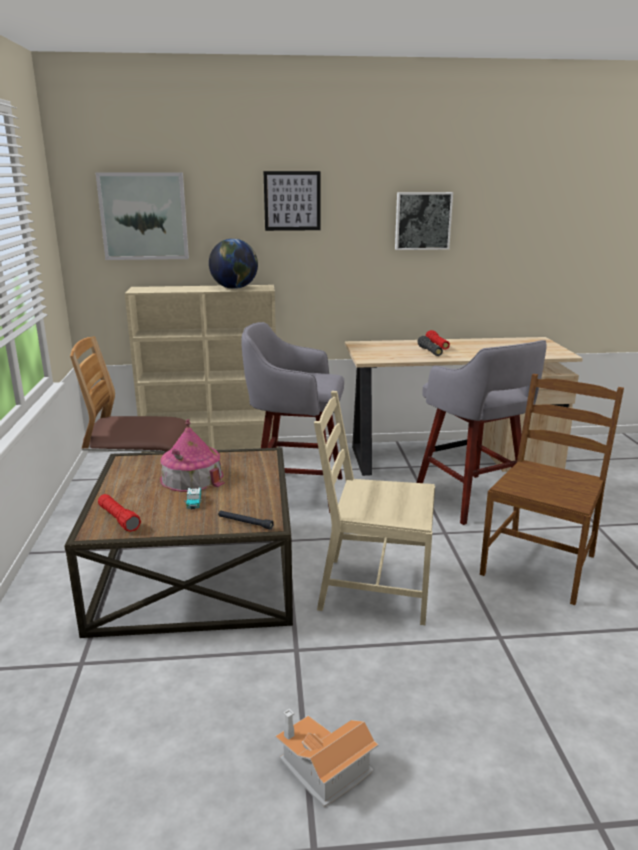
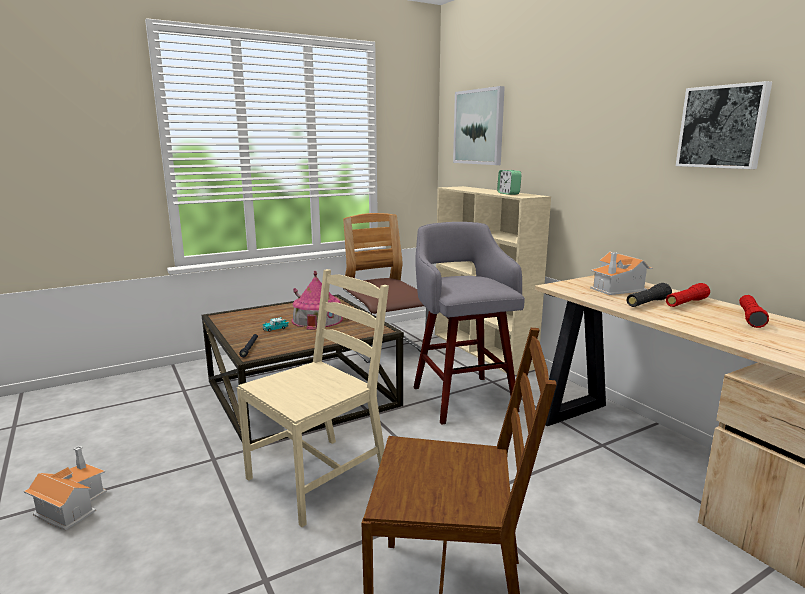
camera: 65 degrees right, 5 degrees down
(118, 519) = (239, 317): red flashlight -> red flashlight (750, 318)
(234, 288) = (508, 193): globe -> alarm clock
(292, 201) = (579, 107): picture -> none
(374, 589) = (319, 476): beige chair -> beige chair turned 60 degrees clockwise
(388, 349) = (617, 288): none -> toy house
(472, 500) = (571, 507): grey stool -> none

